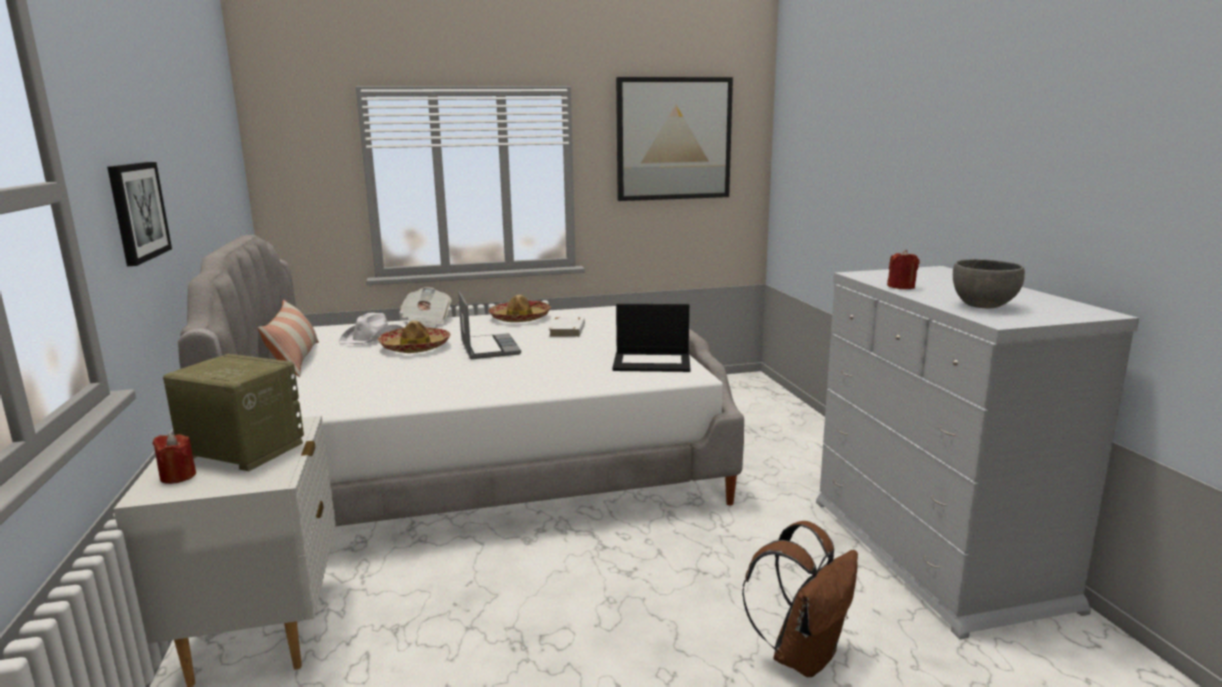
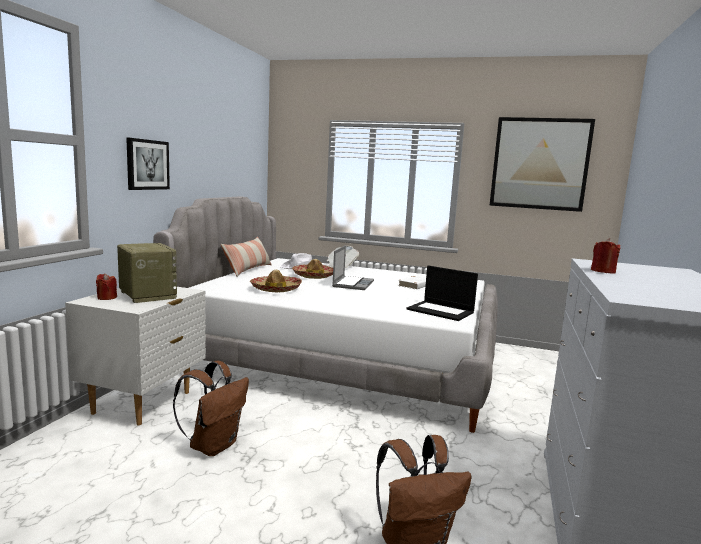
camera: 30 degrees right, 5 degrees down
(453, 647) = (214, 445): none -> brown backpack
(520, 318) = (397, 274): hat -> hat (276, 289)
(983, 306) = (645, 290): grey bowl -> none

